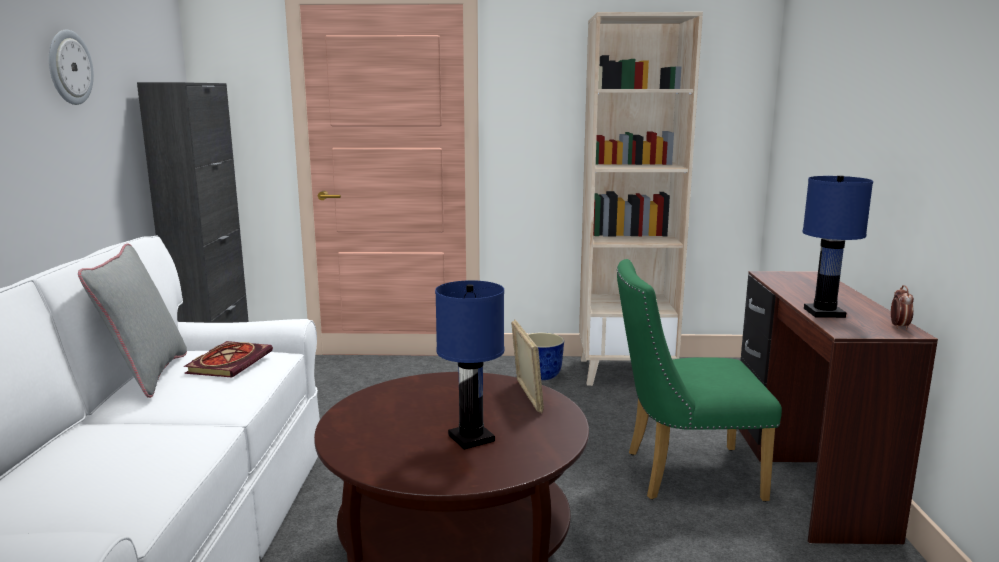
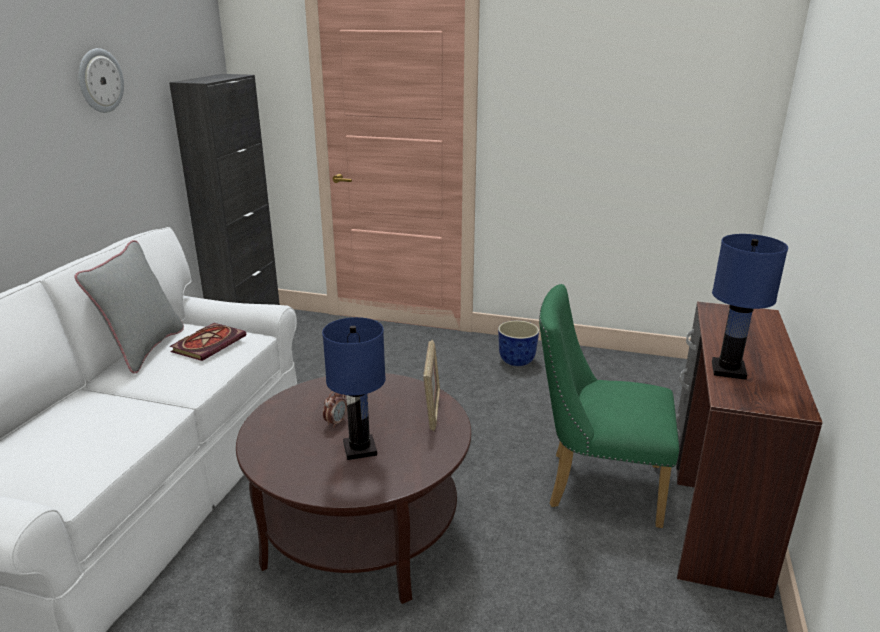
camera: 15 degrees right, 10 degrees up
(626, 372) = (598, 366): beige bookcase -> none
(899, 327) = (793, 400): alarm clock -> alarm clock (336, 422)

